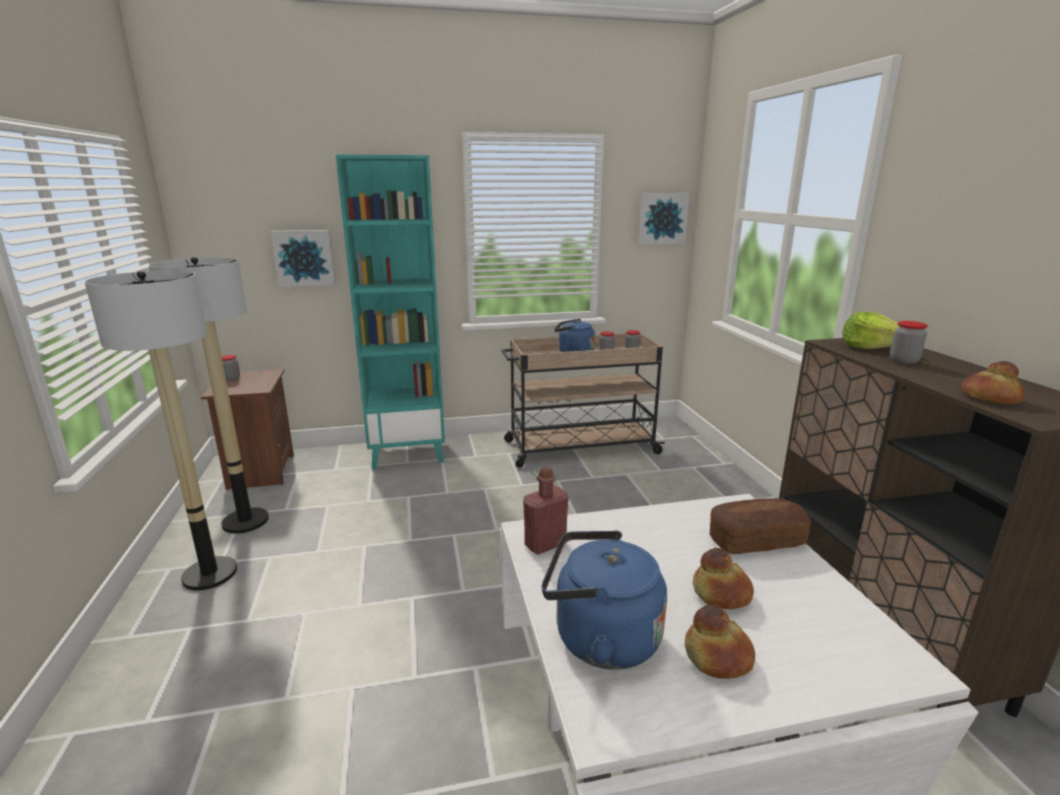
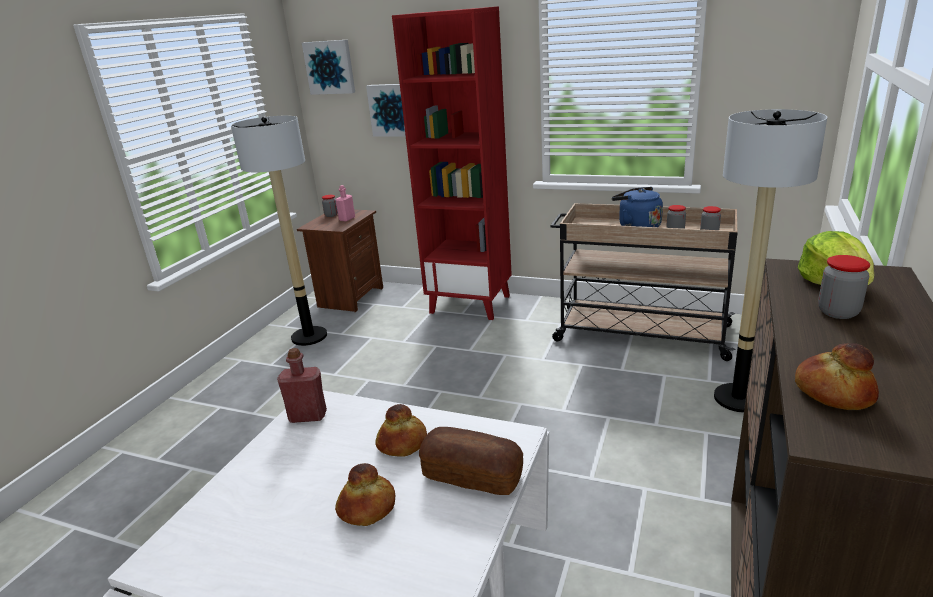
camera: 35 degrees right, 5 degrees up
(210, 574) = (258, 371): floor lamp -> floor lamp (738, 399)
(258, 380) = (347, 219): none -> pink bottle
(408, 452) = (471, 304): turquoise bookcase -> red bookcase
(599, 638) = (237, 502): blue kettle -> none
(662, 218) = (793, 61): picture -> picture (330, 67)
(717, 657) = (286, 554): bread -> bread (402, 444)

